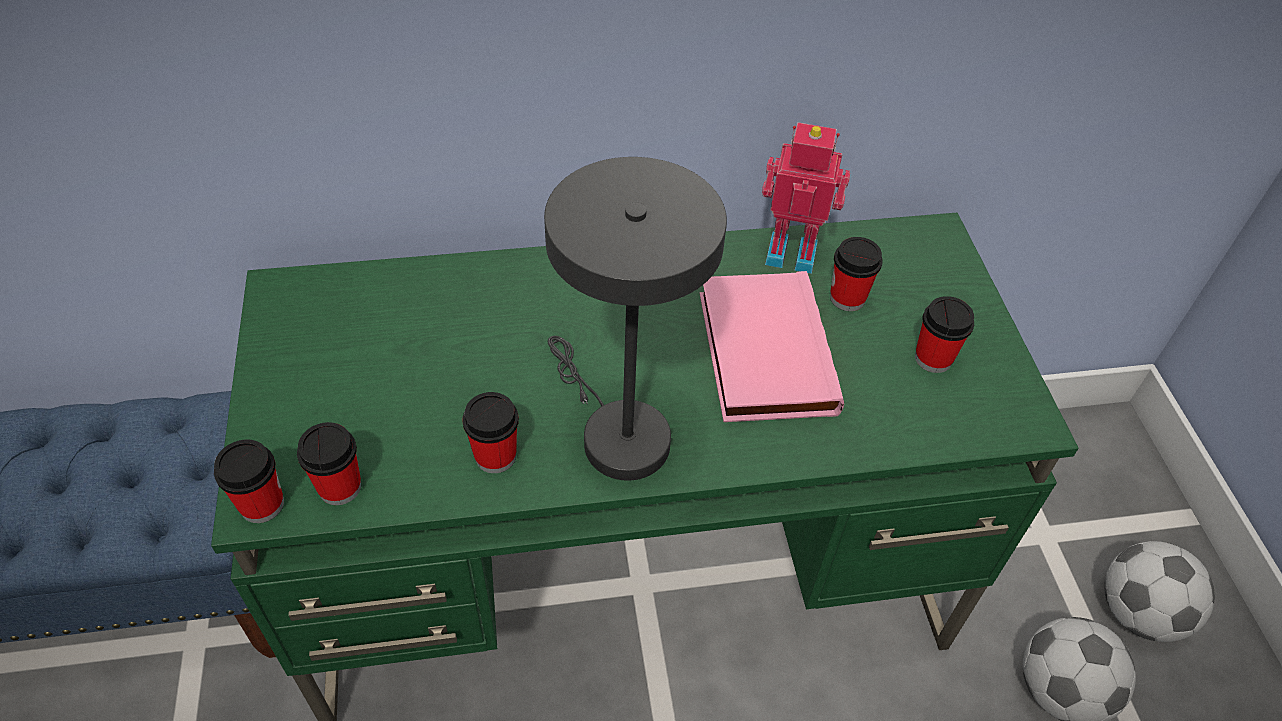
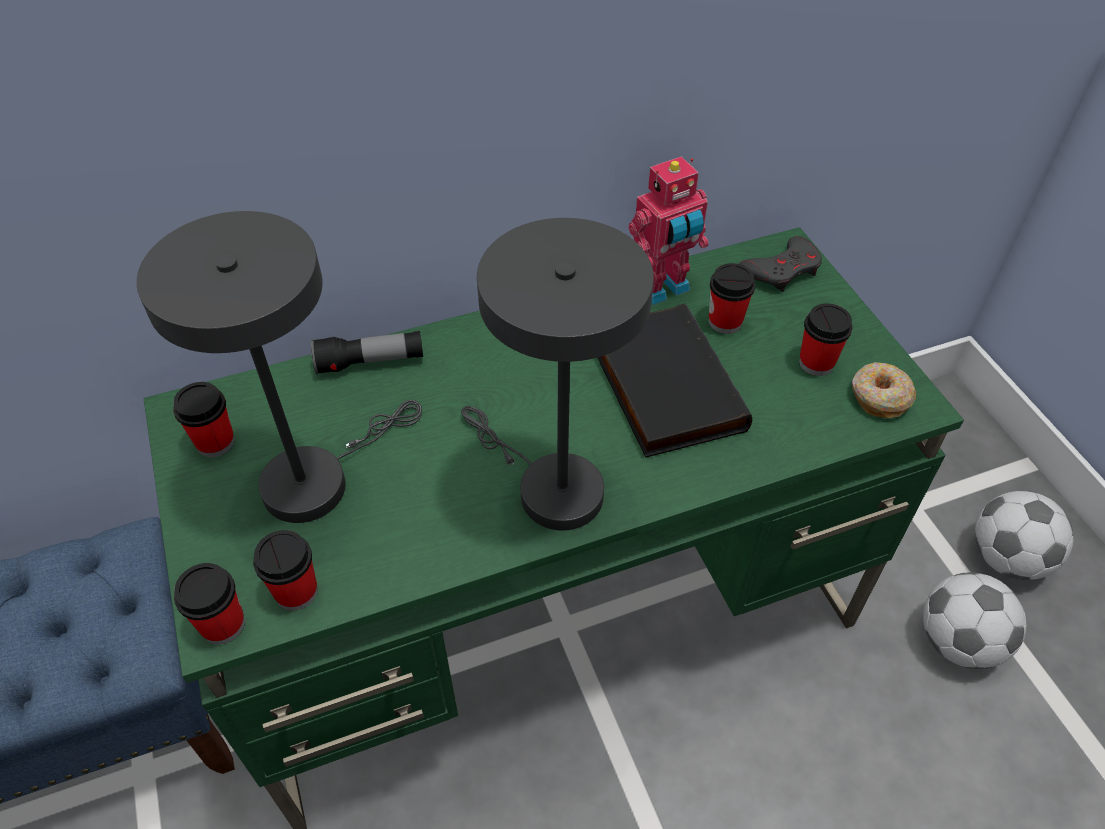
camera: 10 degrees left, 0 degrees up
(389, 379) = (316, 478): none -> grey table lamp
(473, 274) = (370, 362): none -> flashlight
(495, 456) = (440, 531): cup -> cup (215, 442)
(761, 352) = (661, 385): pink book -> black book
(791, 251) = (663, 288): toy robot -> toy robot turned 150 degrees clockwise
(924, 254) = (782, 270): none -> grey game controller
(991, 406) = (879, 397): none -> donut

